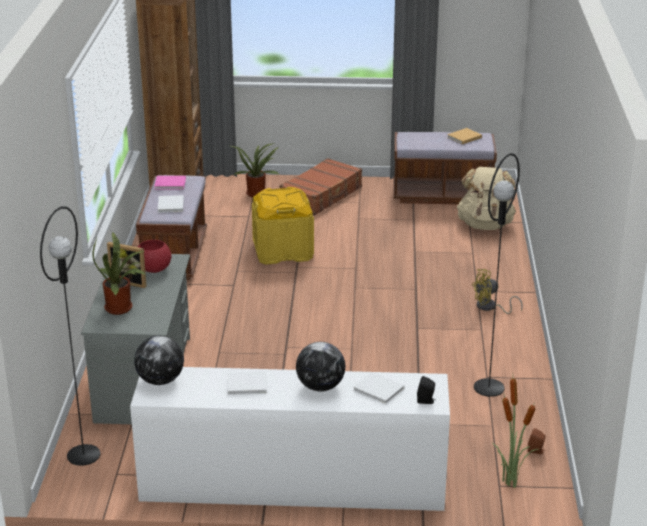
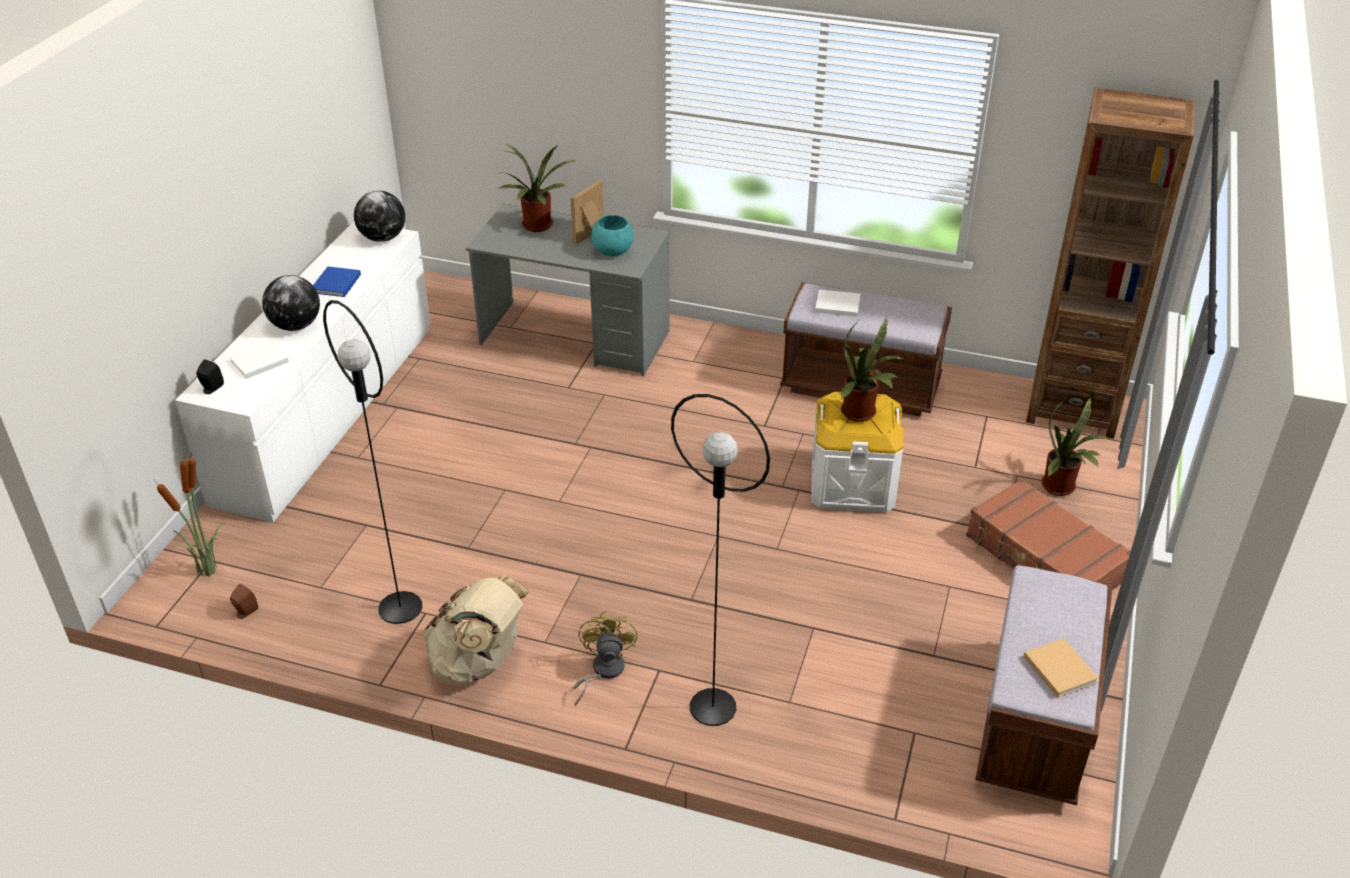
camera: 105 degrees right, 10 degrees up
(83, 455) = (462, 295): black floor lamp -> black floor lamp (712, 707)
(153, 269) = (612, 251): red bowl -> turquoise bowl
(171, 184) = (907, 311): pink book -> none
(248, 385) = (335, 284): white book -> blue book
(282, 251) = (852, 484): yellow storage box -> white storage box
(283, 197) = (862, 414): none -> potted plant
(485, 224) = (896, 753): beige backpack -> beige backpack (479, 662)

